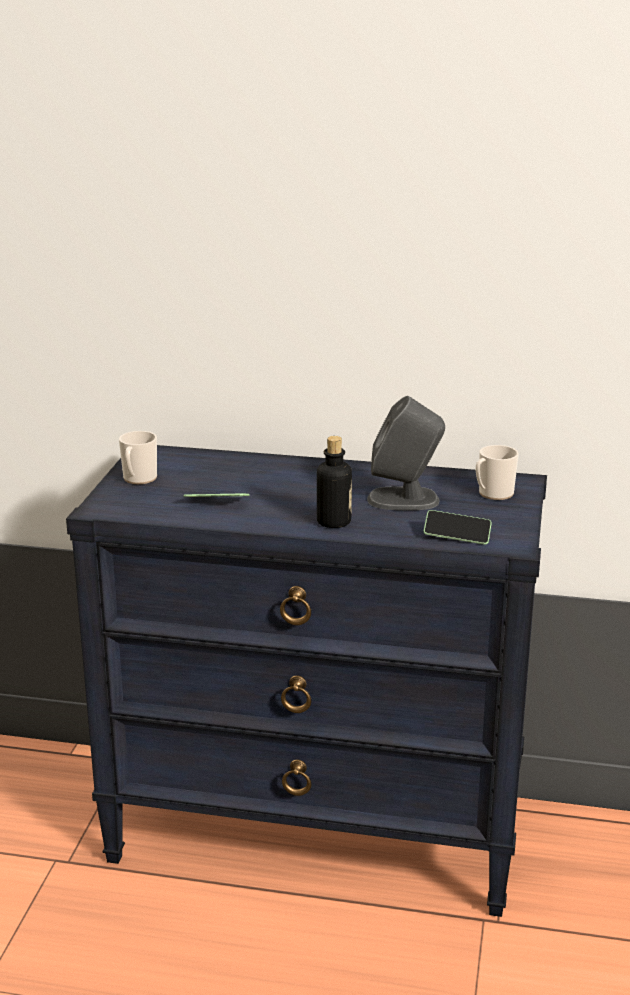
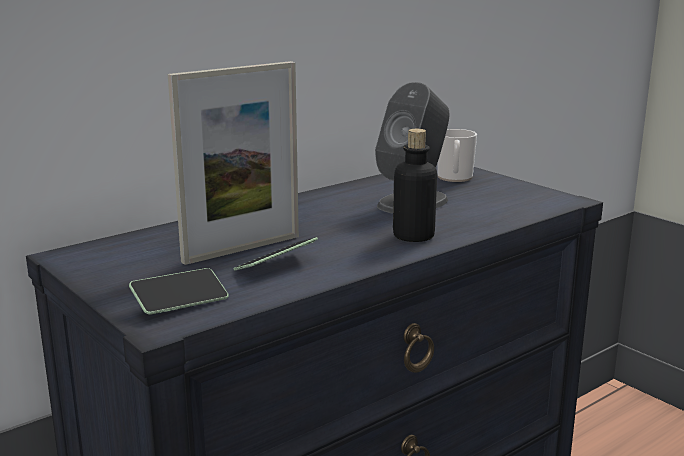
camera: 50 degrees left, 5 degrees down
(138, 479) = (130, 280): mug -> none
(226, 485) = (242, 249): none -> picture frame
(457, 536) = (518, 209): phone -> phone (180, 303)

